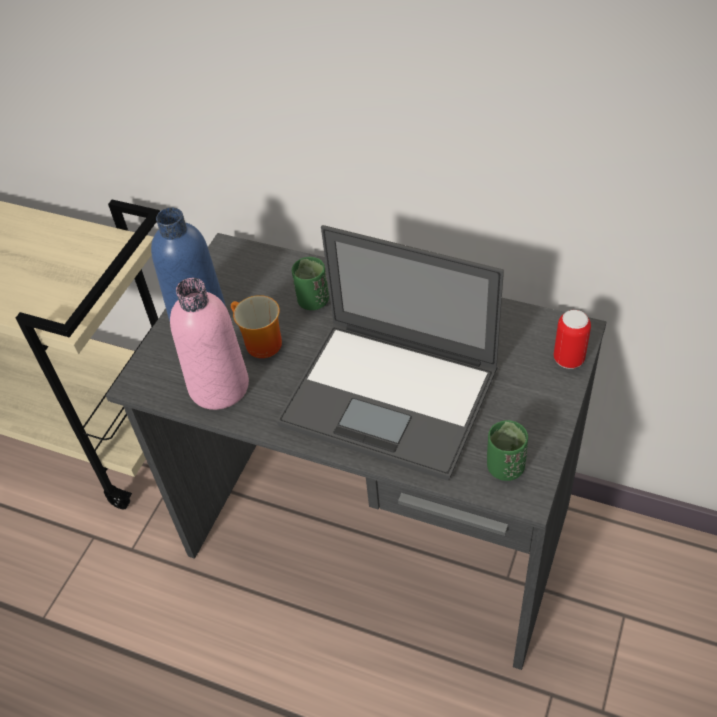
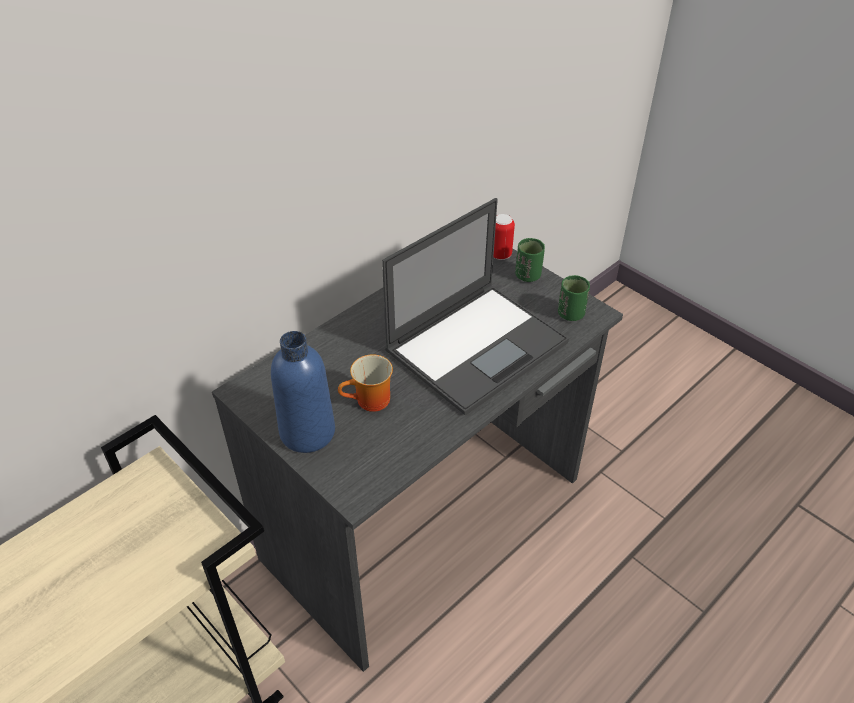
camera: 70 degrees left, 5 degrees down
(219, 386) = (399, 440): pink bottle -> none
(313, 301) = (348, 356): green cup -> green cup (528, 275)

